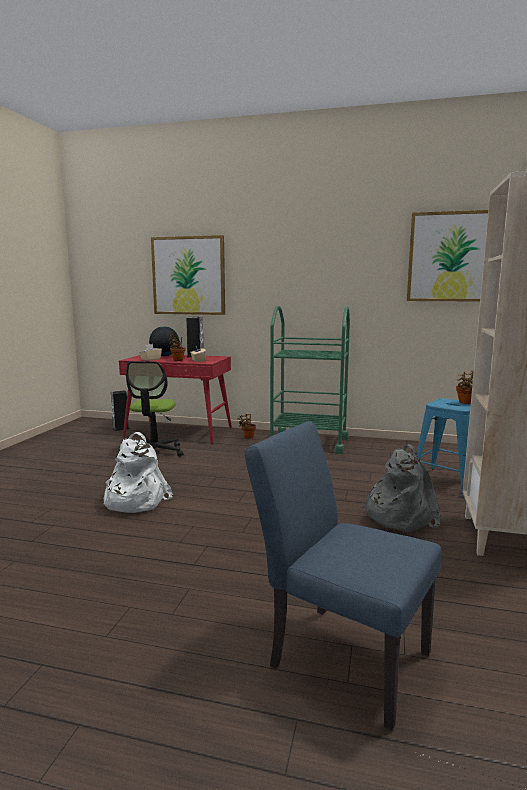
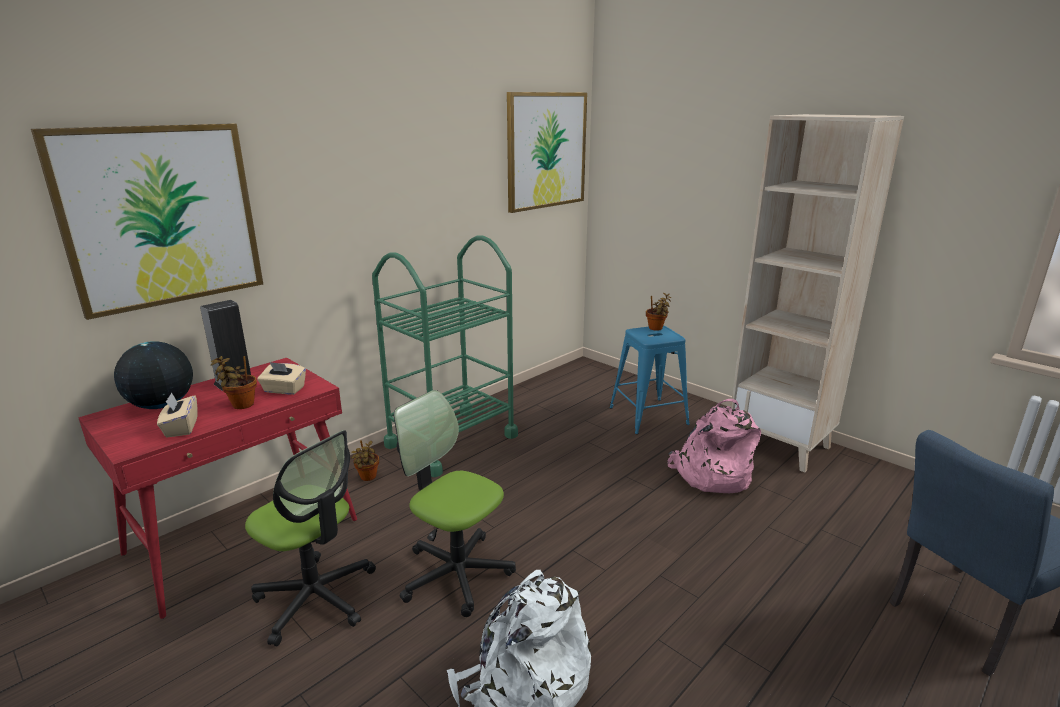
camera: 60 degrees left, 10 degrees up
(121, 429) = (100, 609): speaker -> none
(196, 471) = (456, 573): none -> office chair
(399, 516) = (711, 475): grey backpack -> pink backpack

